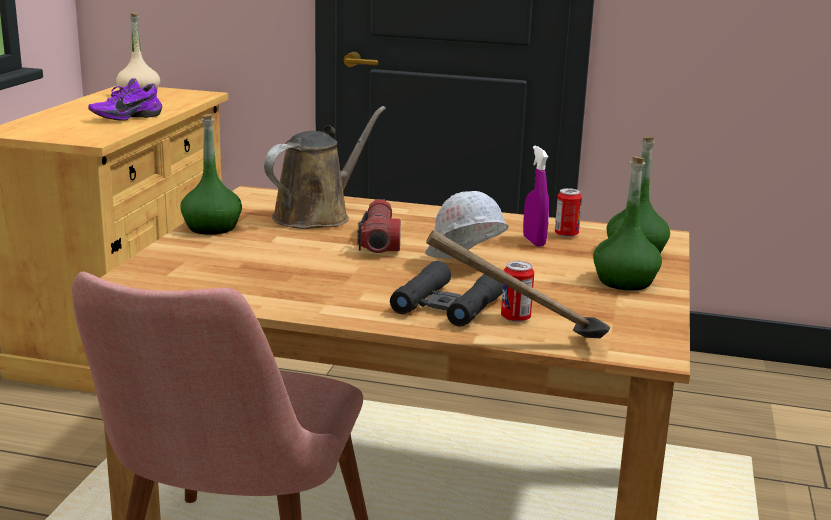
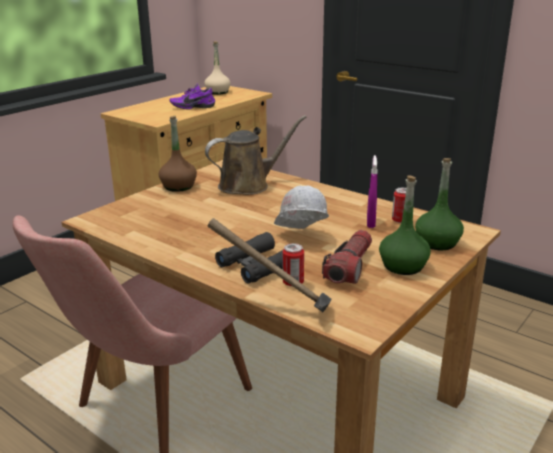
camera: 25 degrees right, 5 degrees up
(211, 228) = (178, 186): green bottle -> brown bottle
(379, 240) = (268, 208): flashlight -> flashlight (349, 267)

